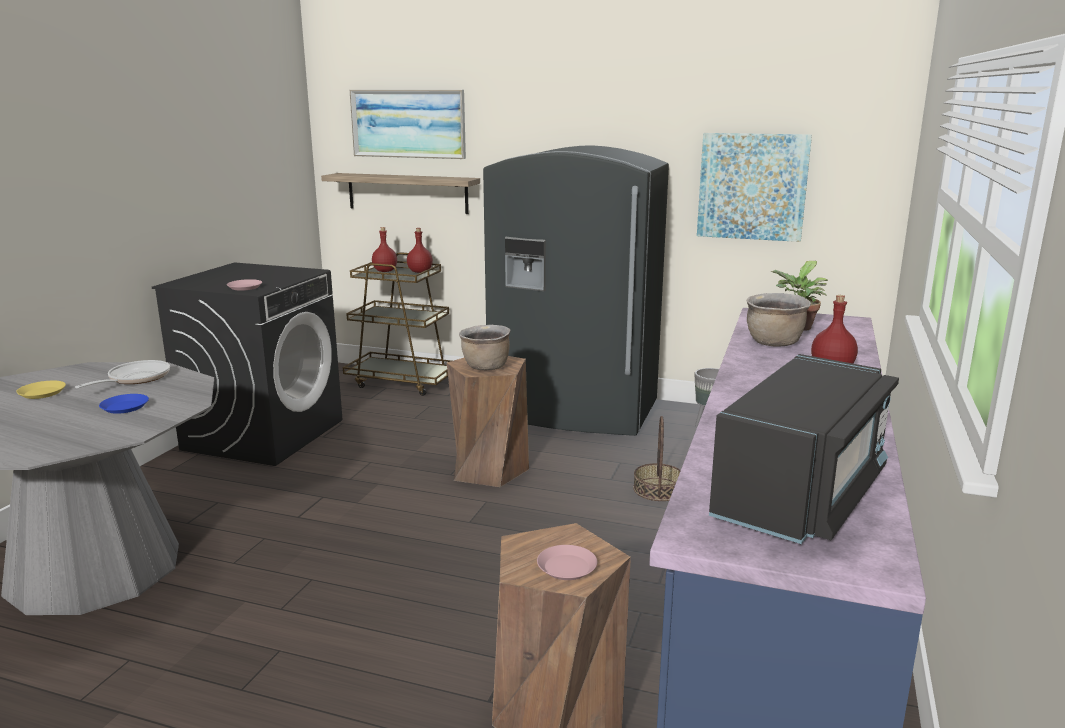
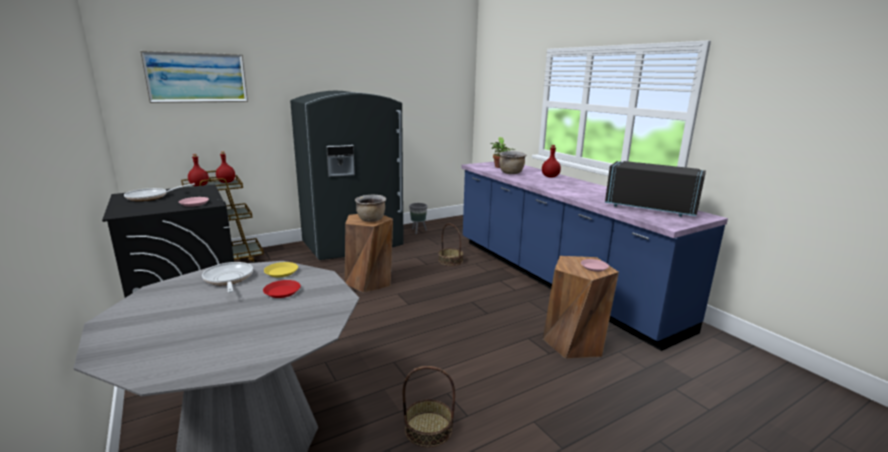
camera: 50 degrees left, 0 degrees up
(42, 393) = (180, 312): yellow plate -> yellow plate (281, 272)
(124, 407) = (282, 292): blue plate -> red plate
(188, 670) = (428, 429): none -> basket
(243, 272) = (151, 197): none -> frying pan
(407, 193) = (201, 128): shelf -> none
(752, 186) = (414, 109): picture -> none
(801, 494) = (650, 208): black microwave -> black microwave turned 45 degrees counterclockwise

